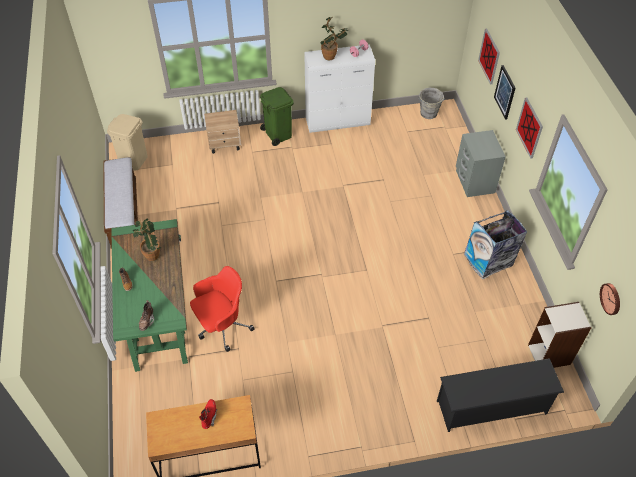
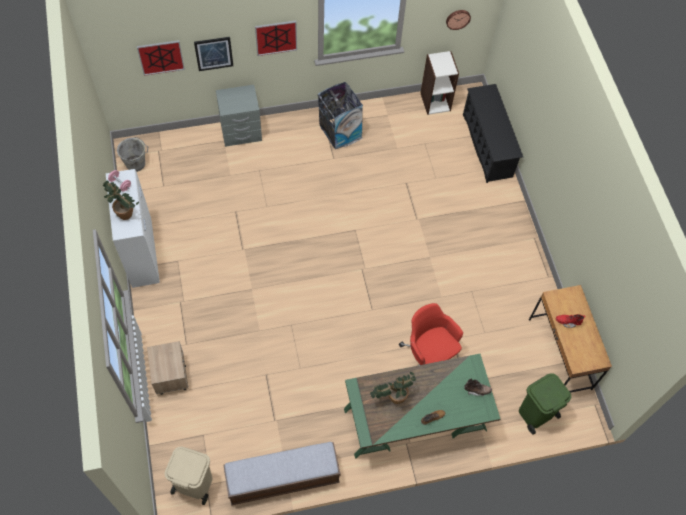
camera: 95 degrees left, 10 degrees up
(278, 134) = (157, 317): green trash can -> green trash can (535, 413)

